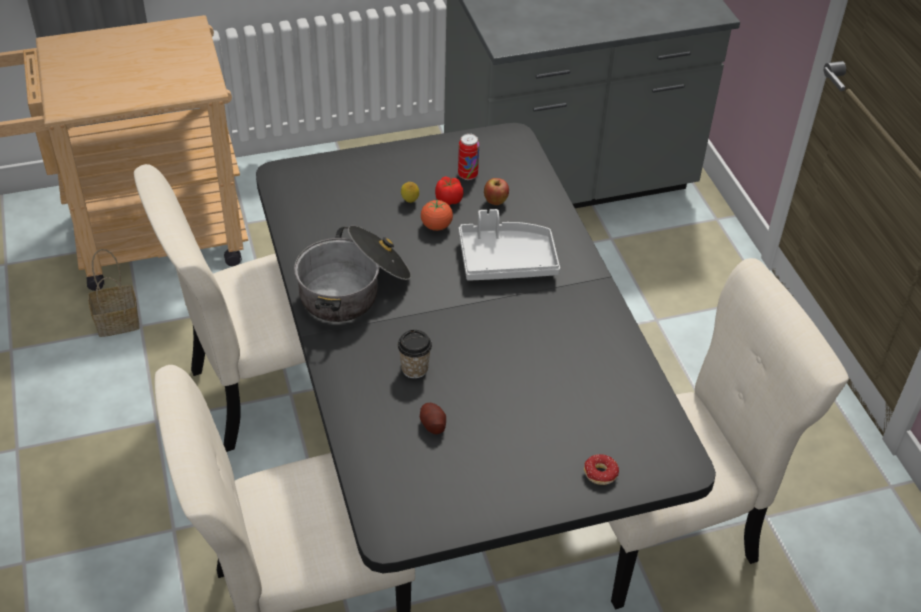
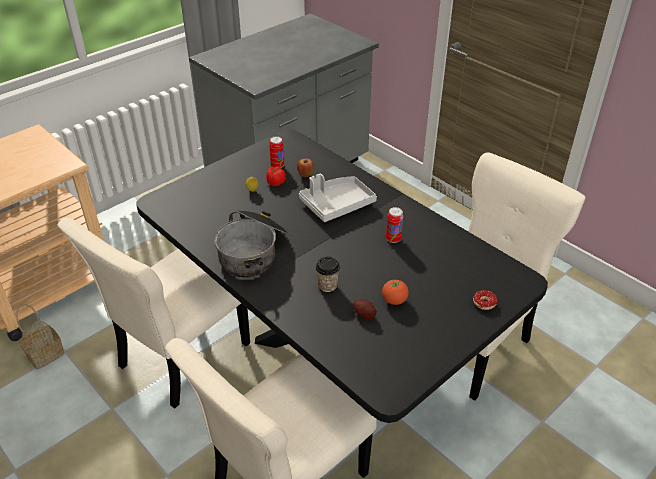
camera: 25 degrees left, 5 degrees down
(436, 226) = (279, 199): tomato -> tomato (394, 300)
(546, 338) = (393, 239): none -> can

